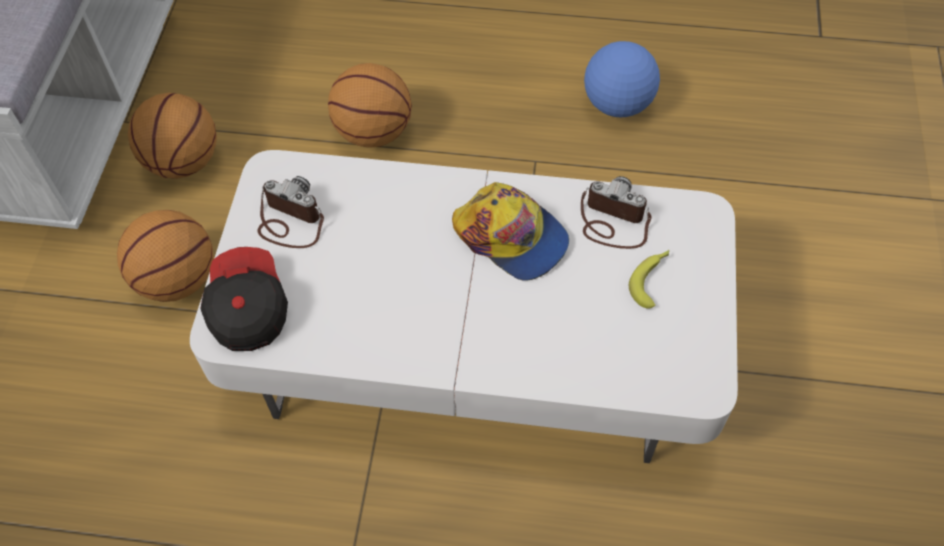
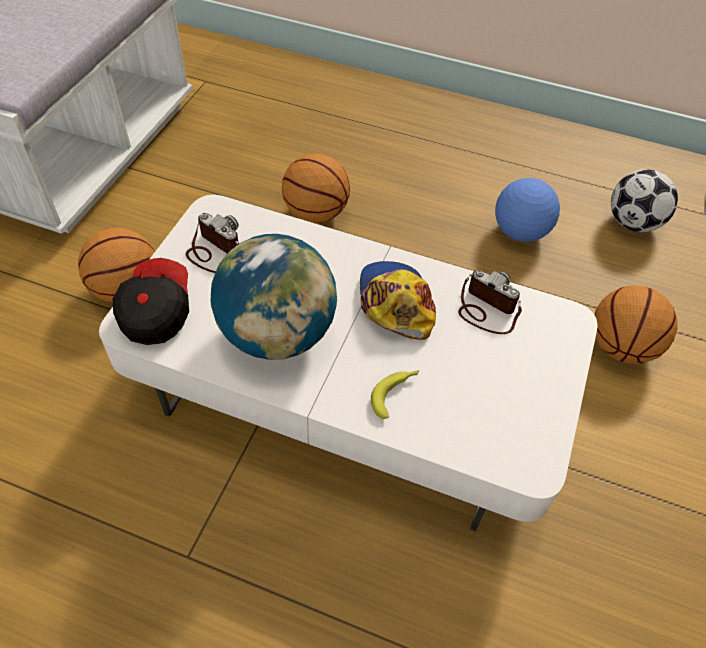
camera: 10 degrees right, 5 degrees down
(184, 163) = (162, 205): basketball -> basketball (621, 348)
(393, 304) = (277, 334): none -> globe
(511, 237) = (395, 302): cap -> cap turned 150 degrees counterclockwise
(652, 279) = (509, 364): banana -> banana (395, 393)
(742, 65) = (632, 223): none -> football

